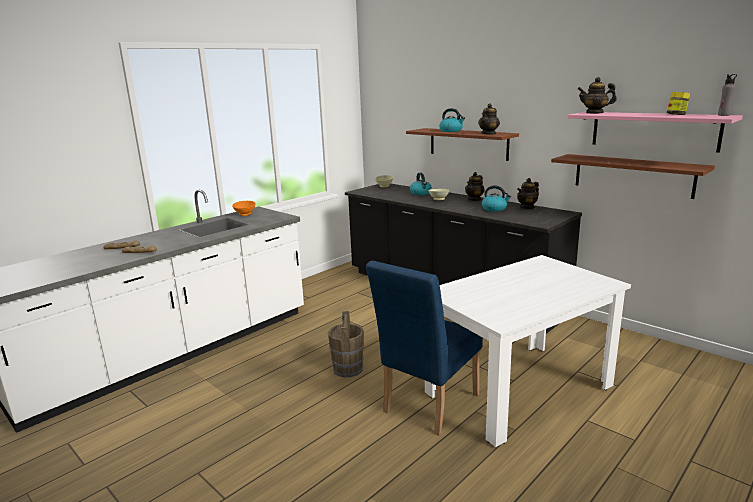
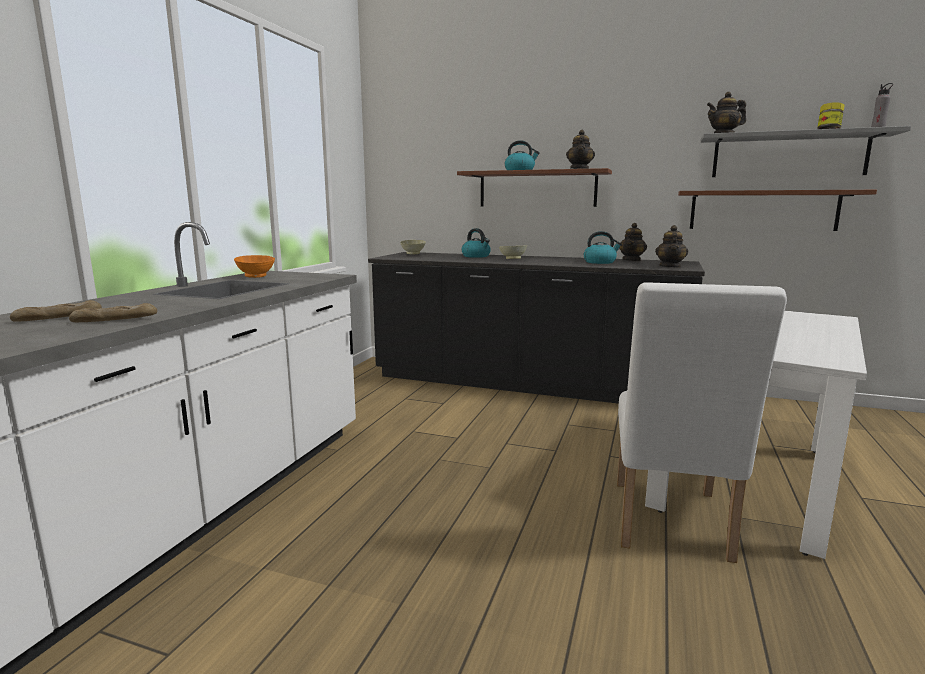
camera: 25 degrees left, 5 degrees down
(348, 369) = (500, 497): brown bucket -> none
(426, 406) = (669, 525): blue chair -> white chair
(474, 199) = (555, 258): teapot -> teapot (670, 267)
(653, 130) = (788, 155): pink shelf -> grey shelf

